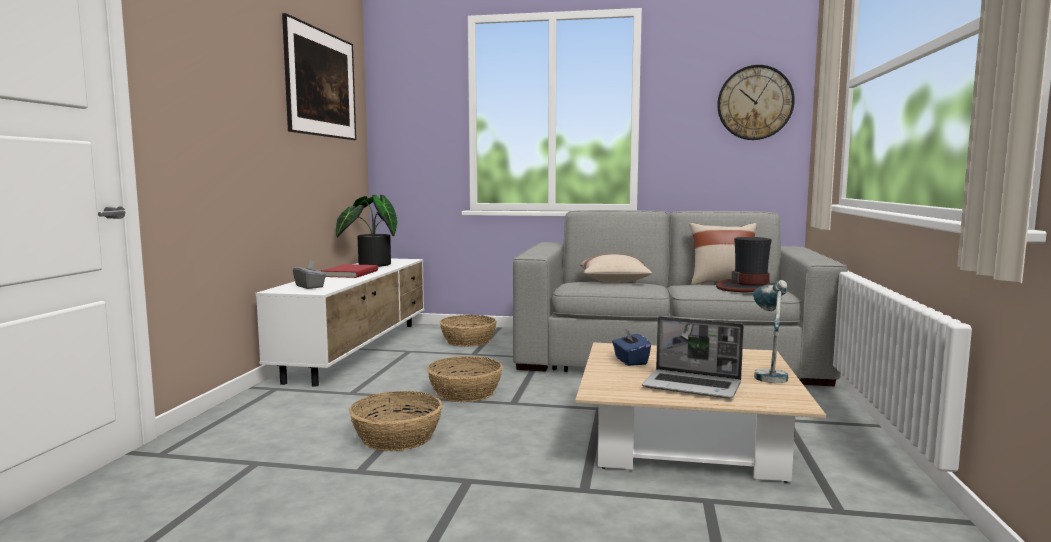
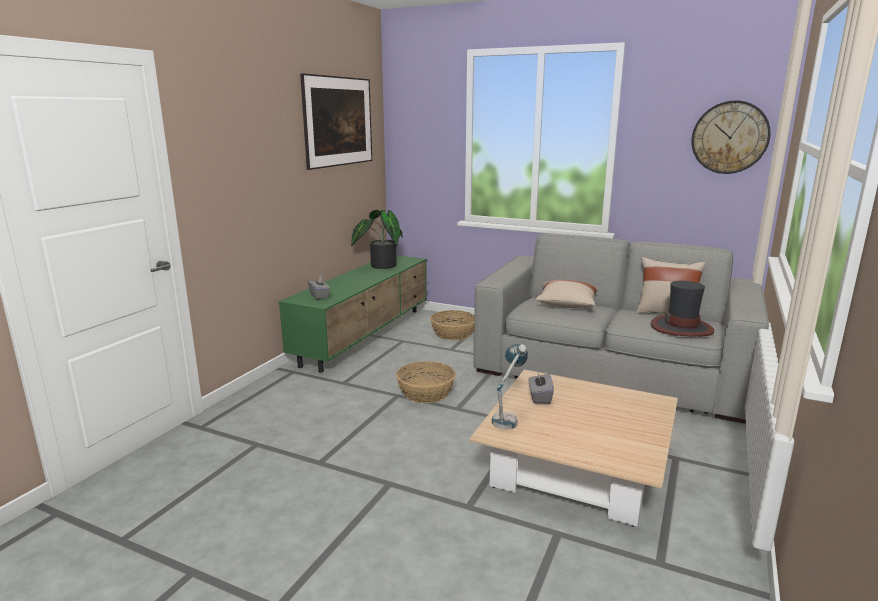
camera: 15 degrees right, 10 degrees up
(349, 273) = (357, 278): red book -> none
(358, 350) = (365, 335): white tv stand -> green tv stand
(396, 437) = (357, 433): basket -> none
(630, 361) = (539, 397): blue tissue box -> grey tissue box
(693, 386) = (572, 435): laptop -> none
(768, 374) = (647, 428): table lamp -> table lamp (508, 417)

